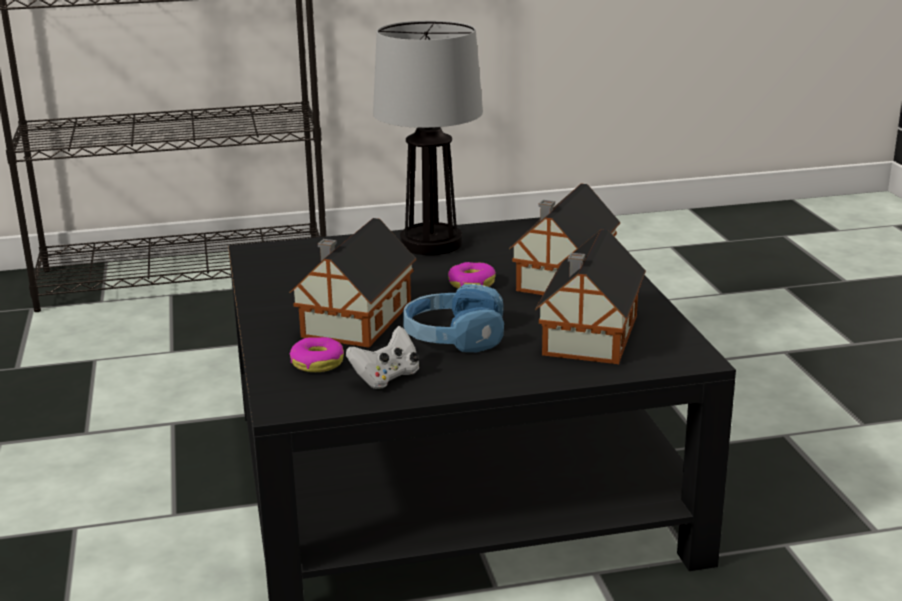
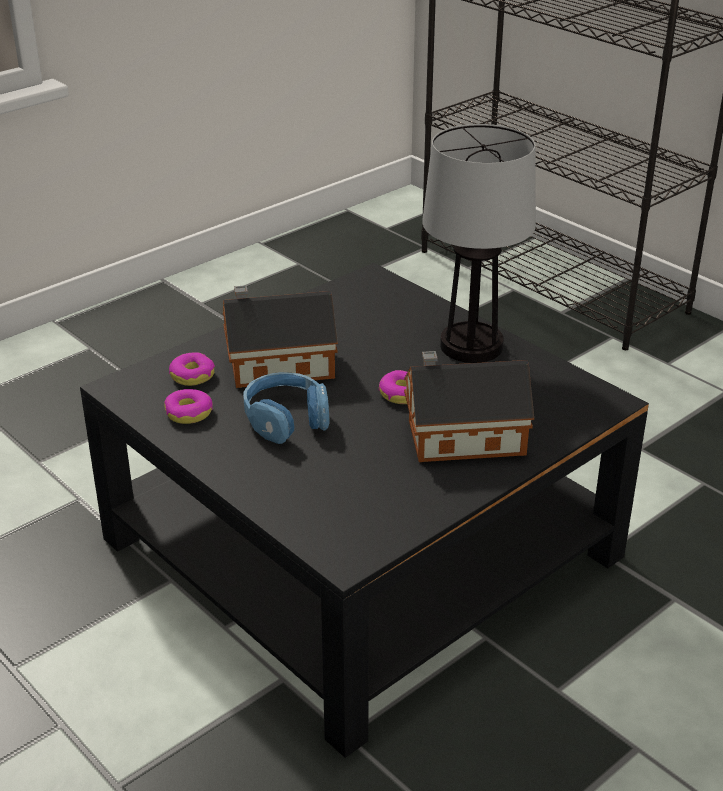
camera: 60 degrees right, 10 degrees up
(386, 378) = (189, 413): white game controller -> donut
(588, 337) = (341, 487): toy house -> none

